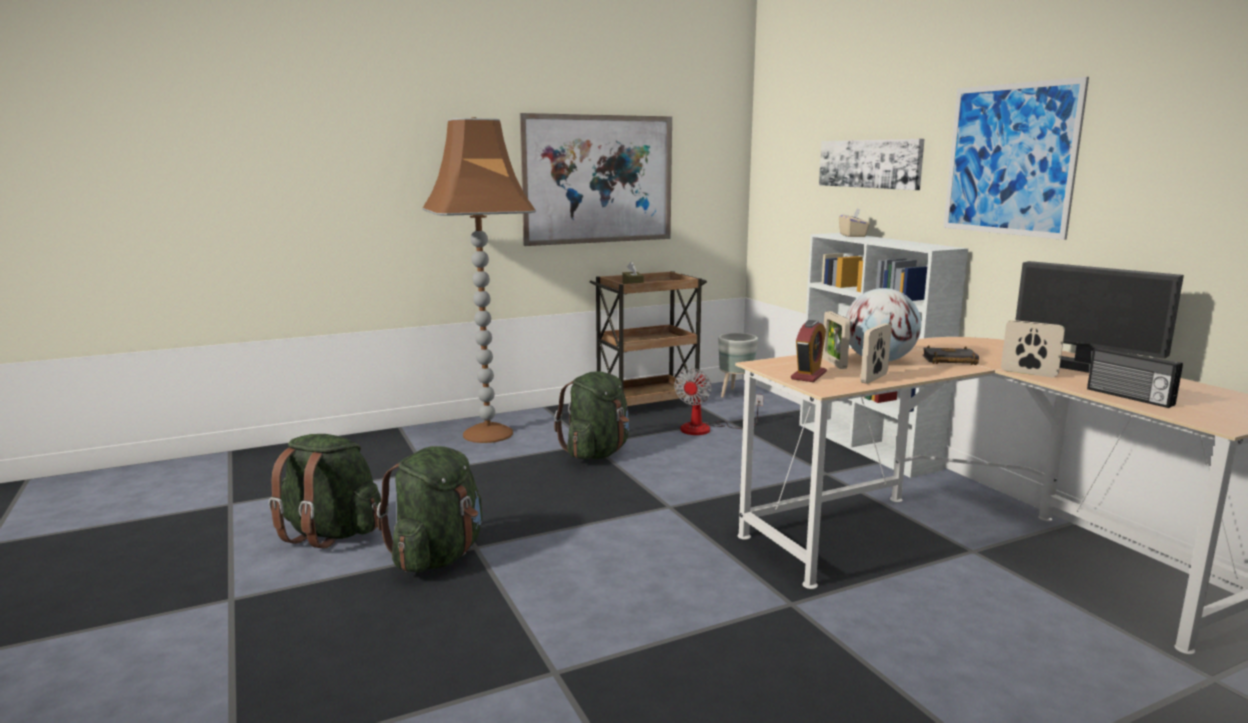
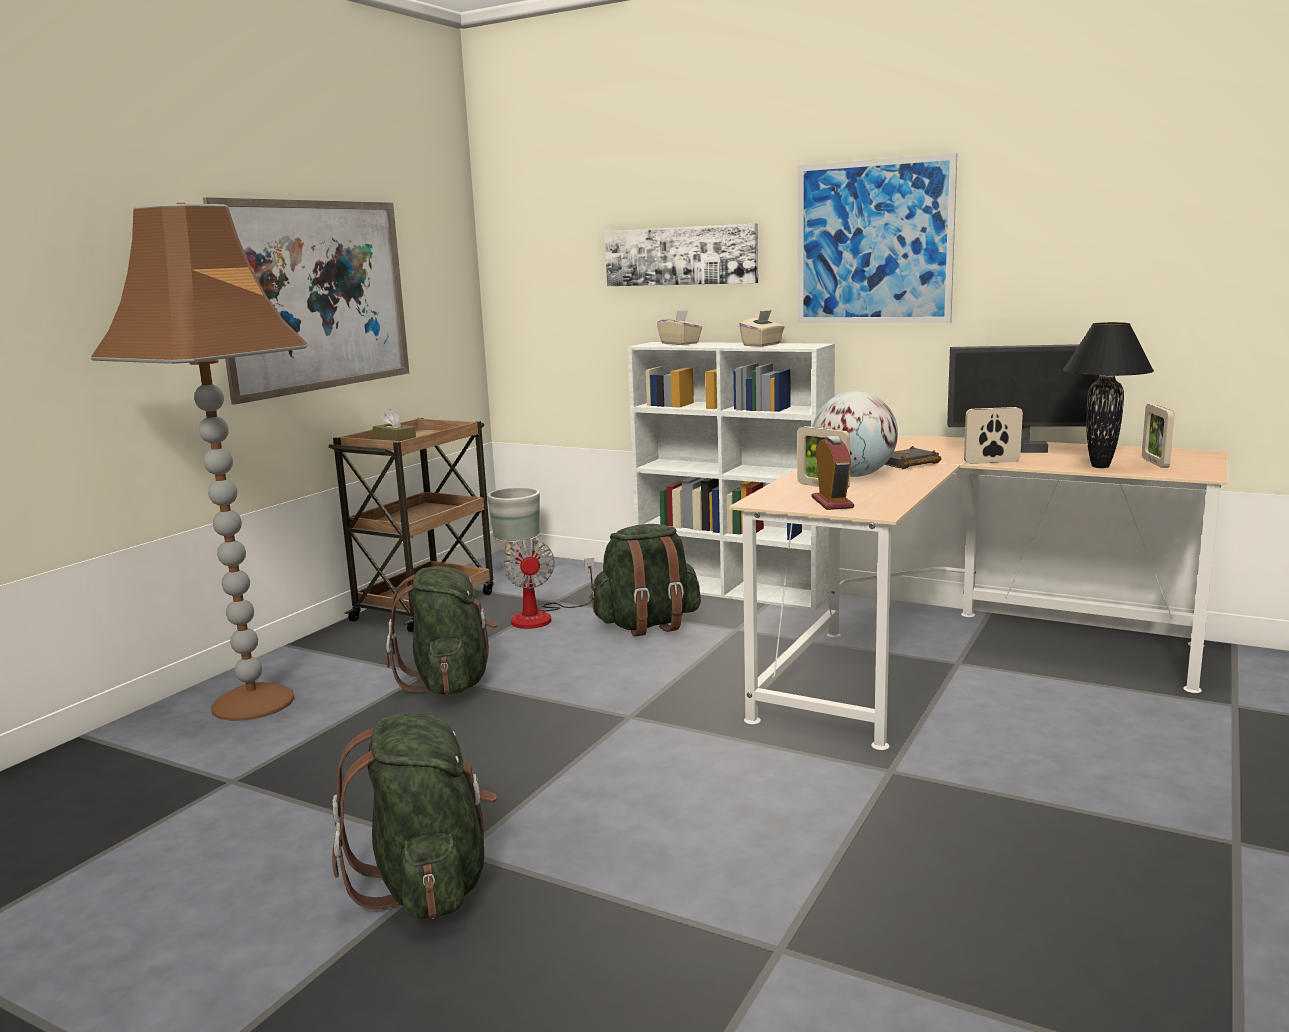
camera: 35 degrees left, 0 degrees up
(330, 533) = (202, 923): green backpack -> green backpack (647, 625)
(874, 378) = (892, 493): picture frame -> picture frame (1155, 463)
(906, 243) = (762, 345): none -> beige tissue box
(1129, 397) = (1101, 466): radio -> black table lamp

